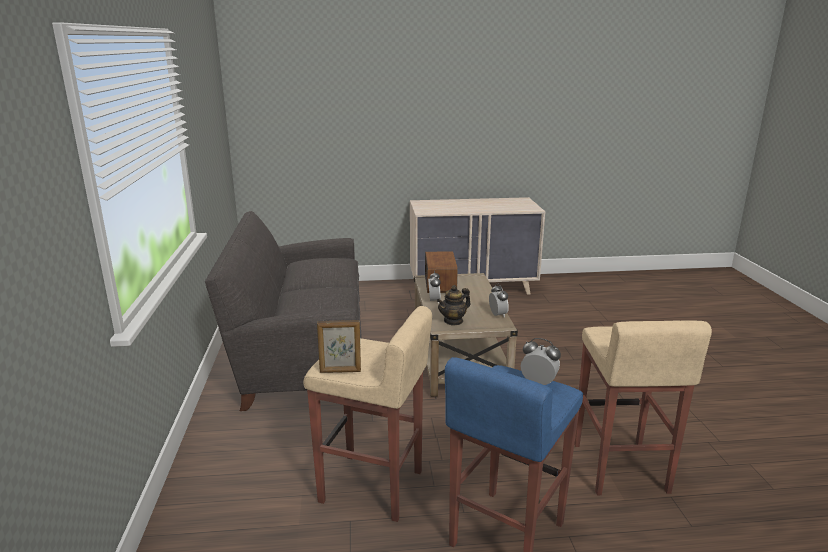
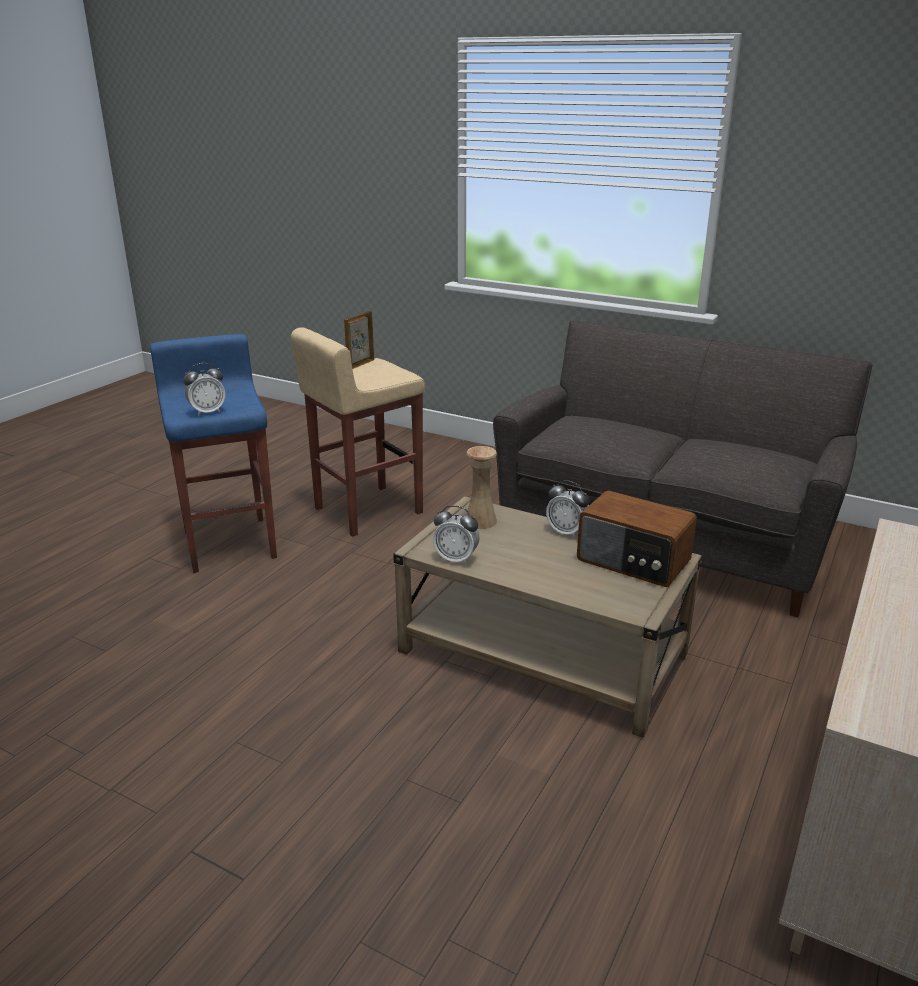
camera: 125 degrees right, 5 degrees up
(453, 321) = (480, 521): teapot -> beige vase
(619, 468) = (180, 645): beige stool -> none

